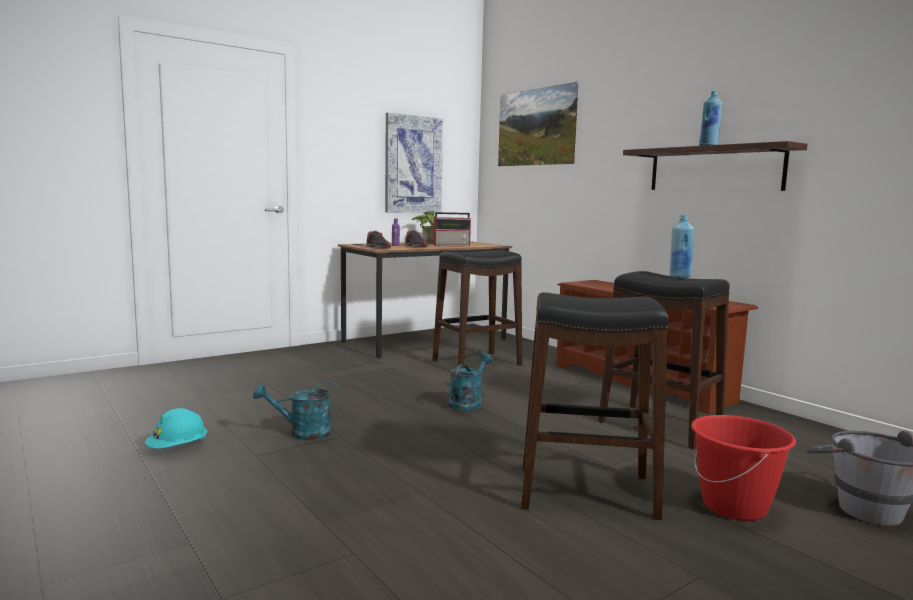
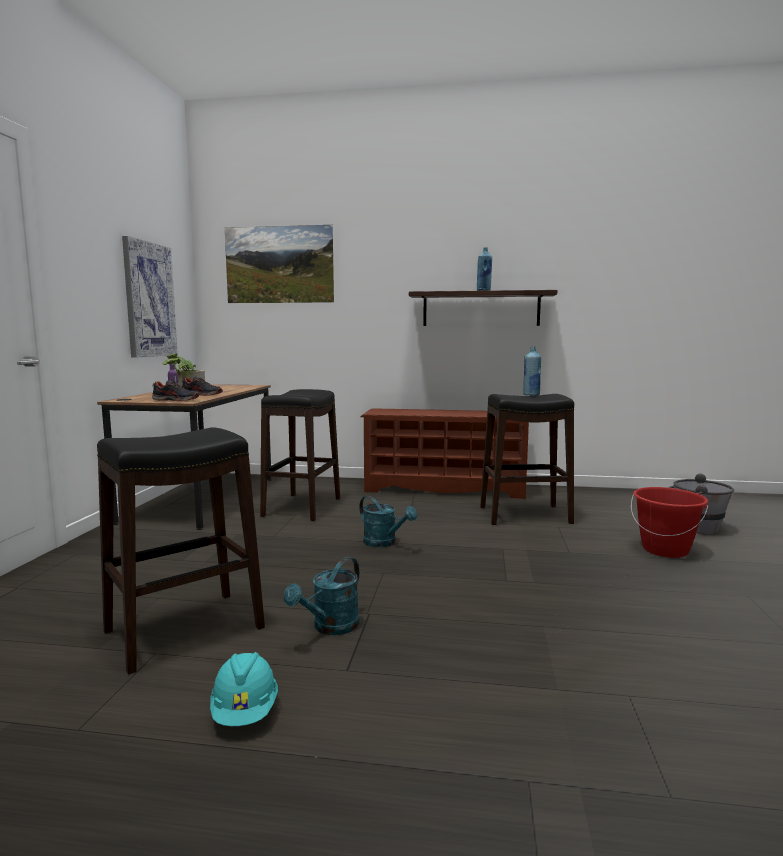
camera: 45 degrees left, 0 degrees up
(452, 245) = (223, 390): radio -> none
(468, 403) = (384, 543): turquoise watering can -> turquoise watering can turned 150 degrees clockwise
(585, 492) = (603, 575): black stool -> black stool (184, 630)

